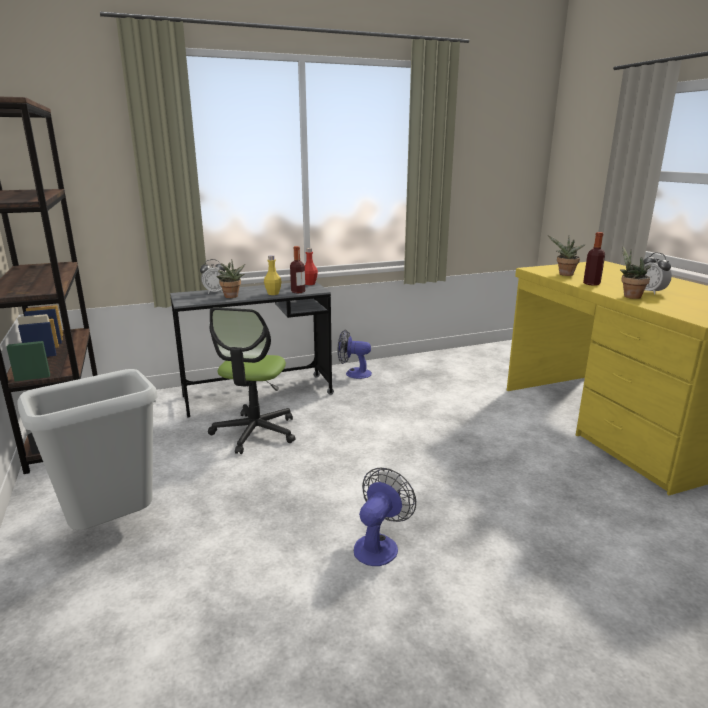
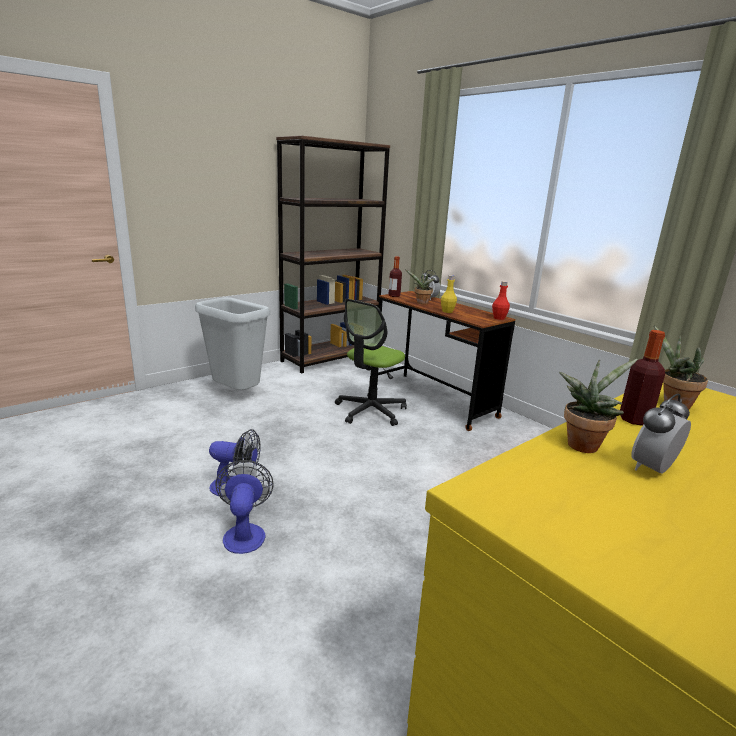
camera: 70 degrees right, 0 degrees up
(255, 432) = (370, 411): office chair -> office chair turned 45 degrees counterclockwise
(258, 395) = (433, 400): grey desk -> brown desk
(298, 292) = (465, 317): bottle -> bottle (394, 296)
(353, 373) = (529, 435): fan -> fan (244, 533)

